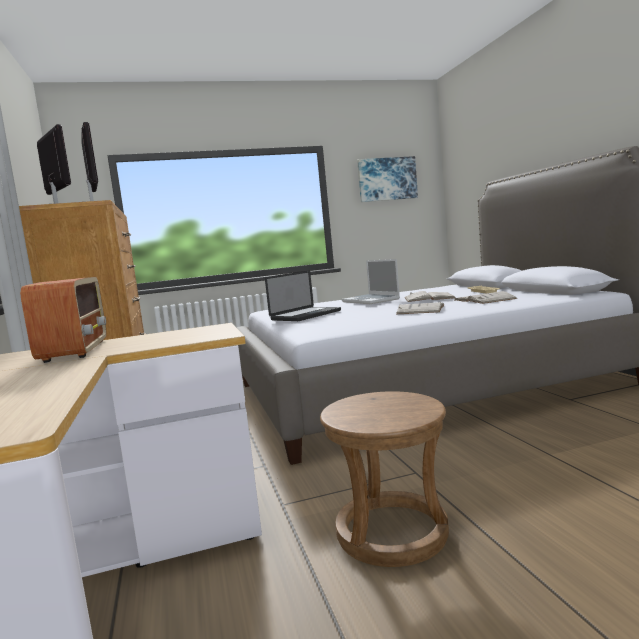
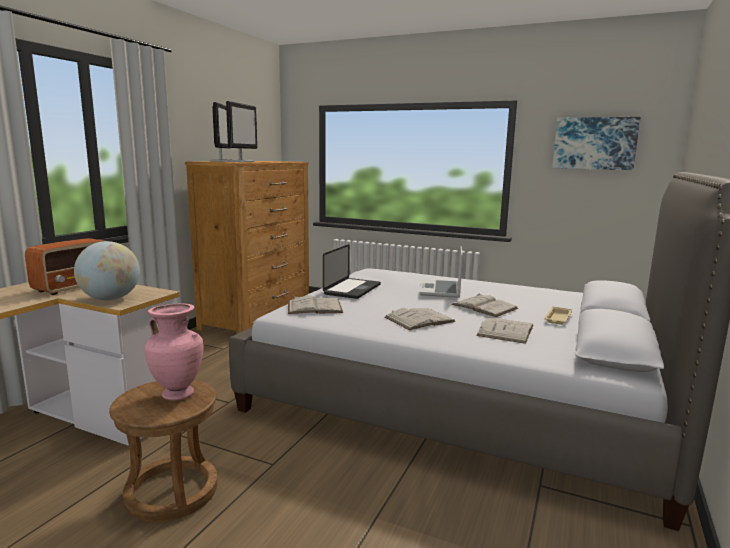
camera: 40 degrees right, 5 degrees up
(186, 338) = (110, 299): none -> globe
(306, 315) = (352, 289): laptop -> laptop turned 60 degrees counterclockwise
(323, 325) = (314, 307): none -> white book
(381, 403) = (178, 394): none -> pink vase

